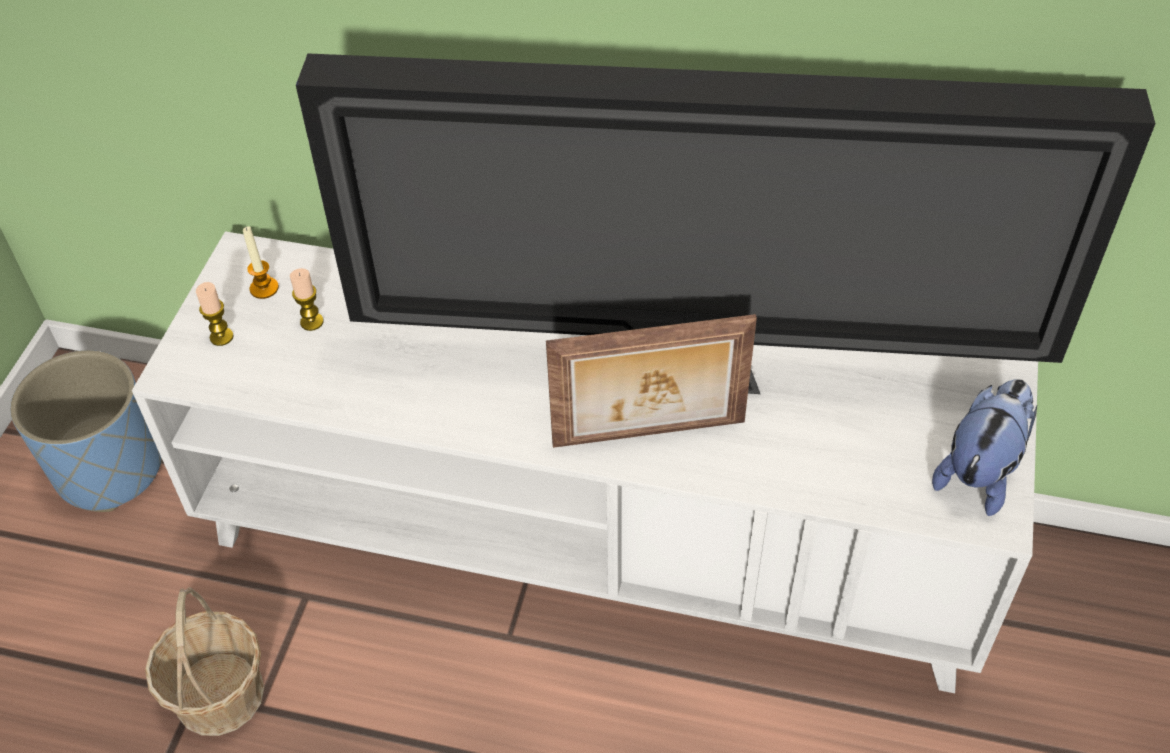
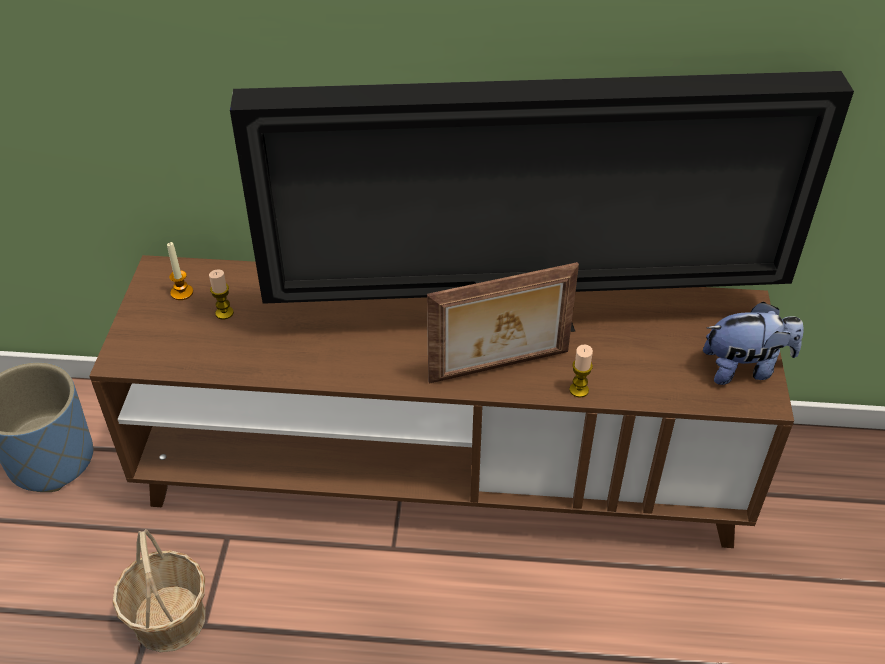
camera: 10 degrees left, 5 degrees down
(221, 337) = (154, 330): candle -> candle (579, 390)
(590, 538) = (442, 469): white tv stand -> brown tv stand
(980, 471) = (744, 368): plush toy -> plush toy turned 60 degrees clockwise

